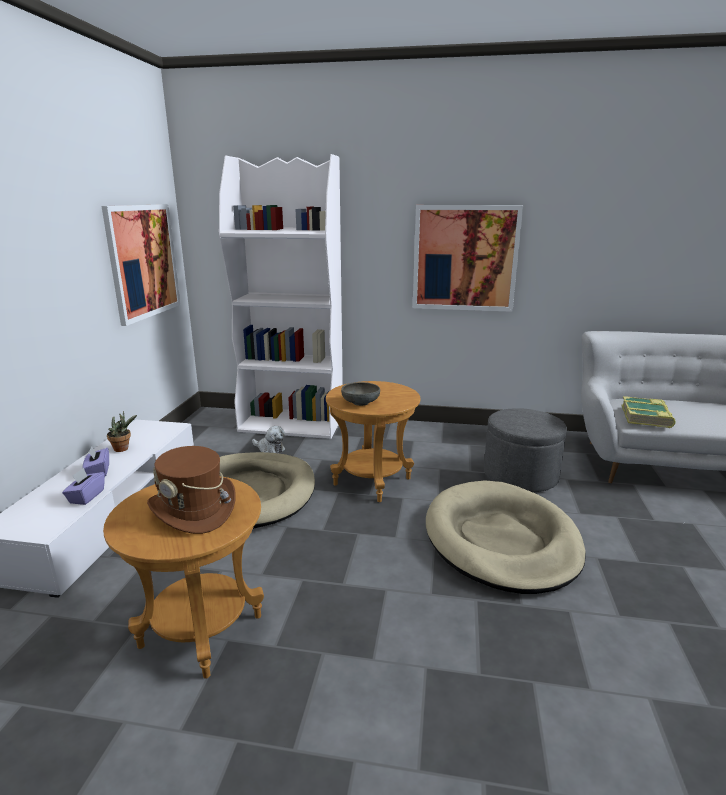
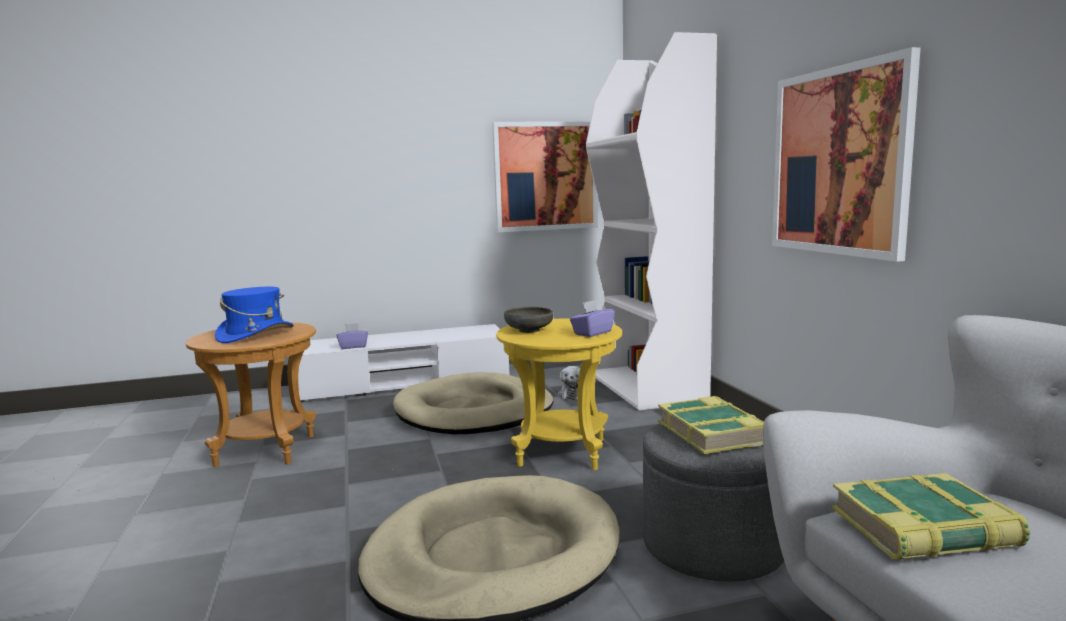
camera: 65 degrees right, 10 degrees down
(98, 471) = (393, 339): purple tissue box -> purple tissue box (592, 333)
(123, 449) = (436, 334): potted plant -> none
(194, 509) = (255, 335): brown hat -> blue hat
(372, 481) = (562, 452): brown side table -> yellow side table
(524, 418) = (713, 433): none -> book

